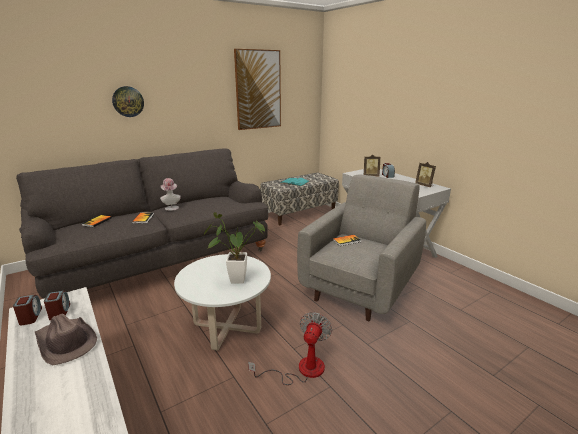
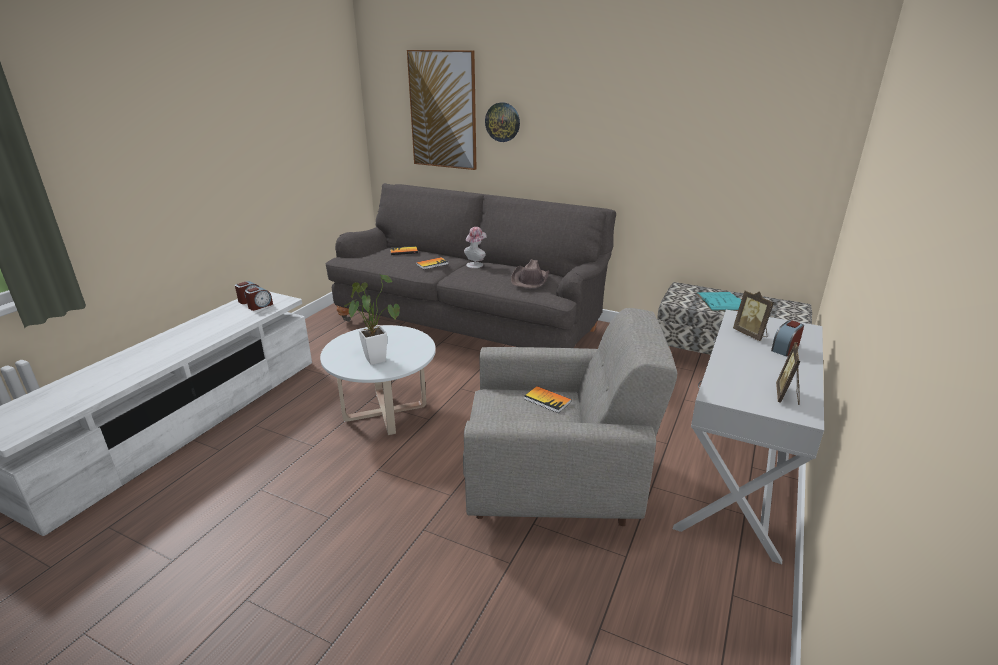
camera: 60 degrees right, 5 degrees up
(65, 342) = (224, 324): brown hat -> brown hat (530, 279)
(258, 90) = (700, 123): picture -> picture (443, 110)
(301, 370) = (345, 487): fan -> none

